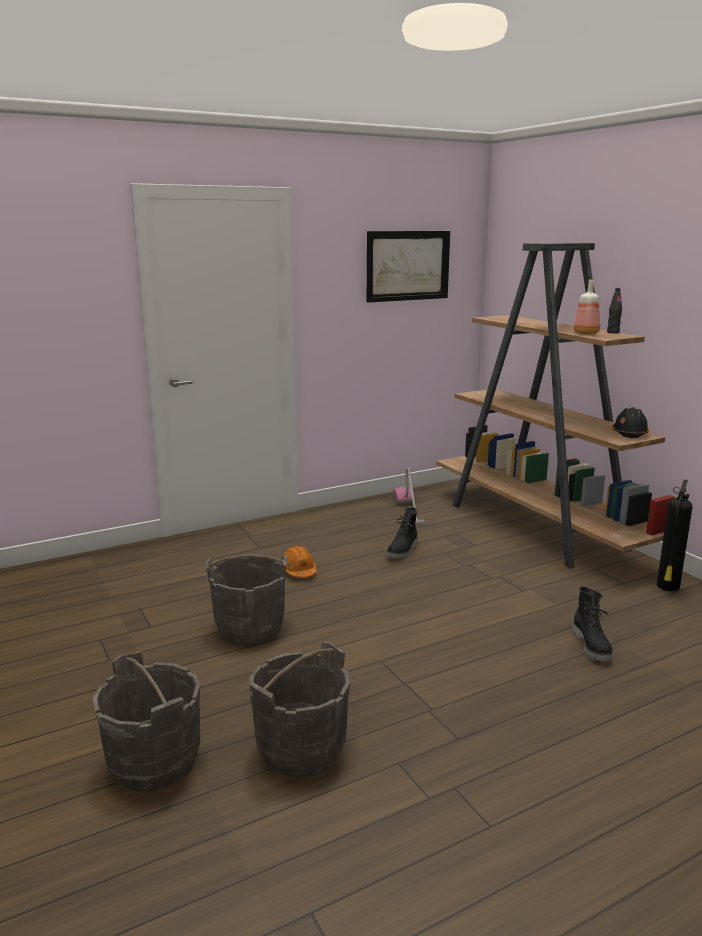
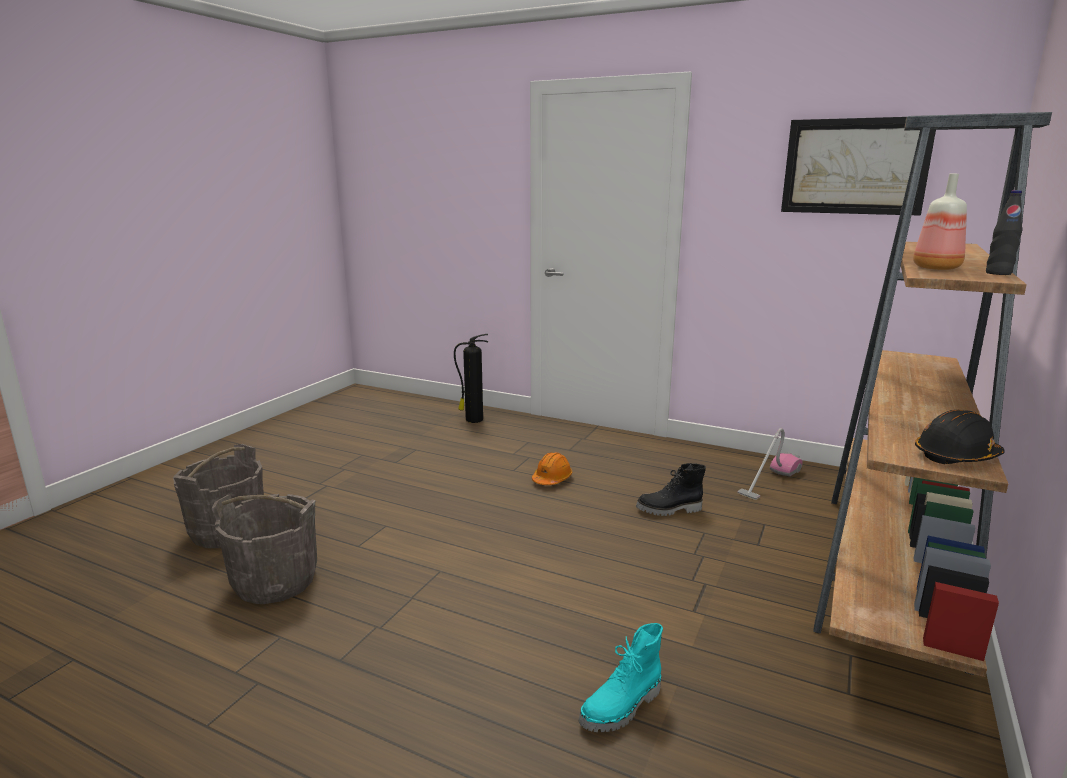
camera: 55 degrees right, 0 degrees up
(250, 627) = (434, 495): grey bucket -> none
(592, 646) = (622, 708): black boot -> turquoise boot
(667, 587) = (911, 747): fire extinguisher -> fire extinguisher (473, 420)

